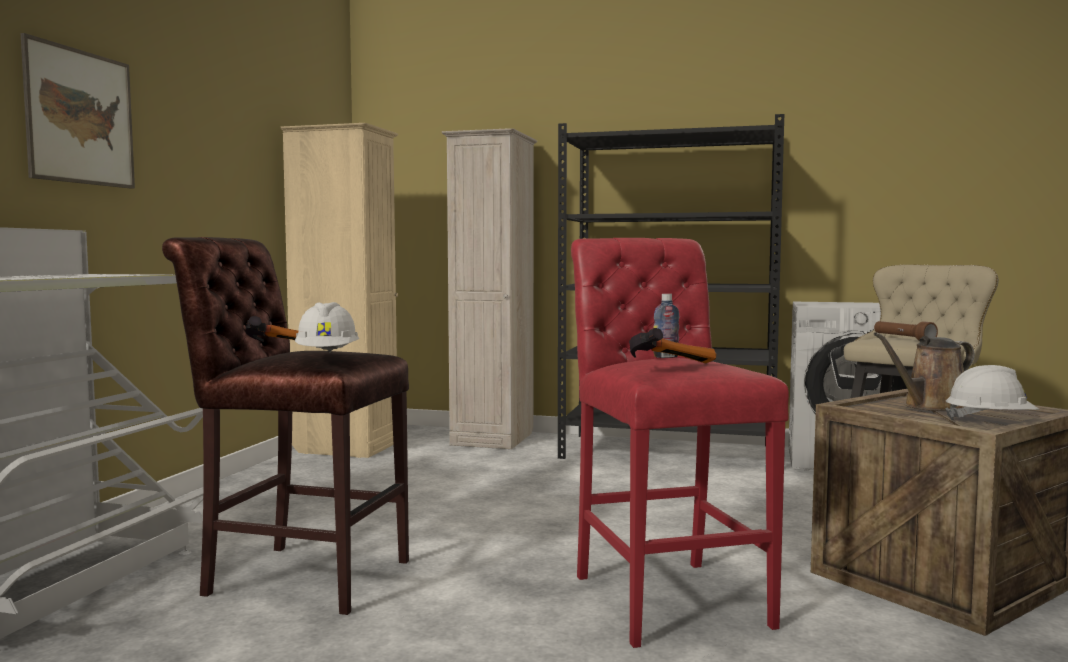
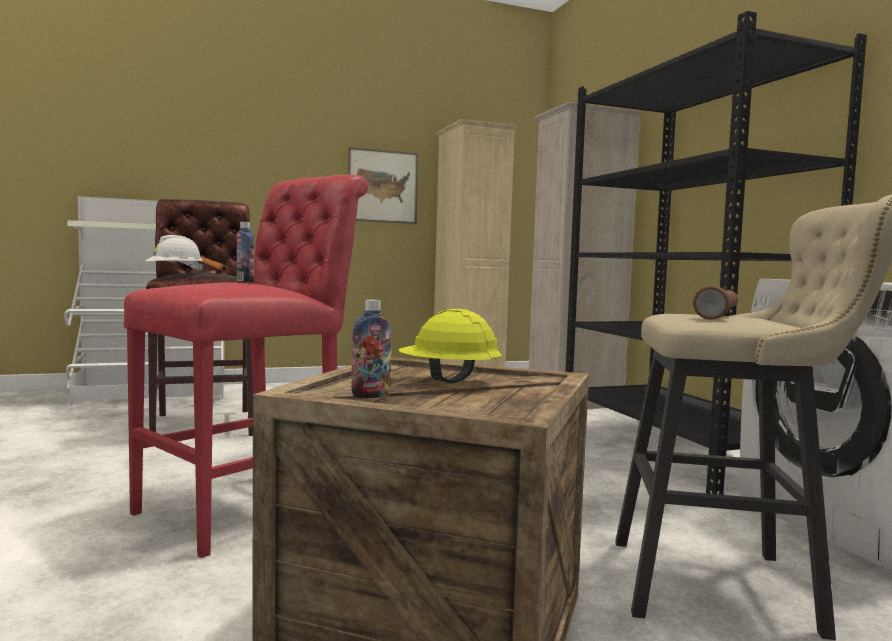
camera: 55 degrees right, 0 degrees up
(80, 117) = (243, 139): picture -> picture (382, 186)
(670, 366) = (181, 282): hammer -> none
(931, 407) = (448, 381): brown watering can -> yellow hard hat
(990, 421) = (371, 395): white hard hat -> bottle

